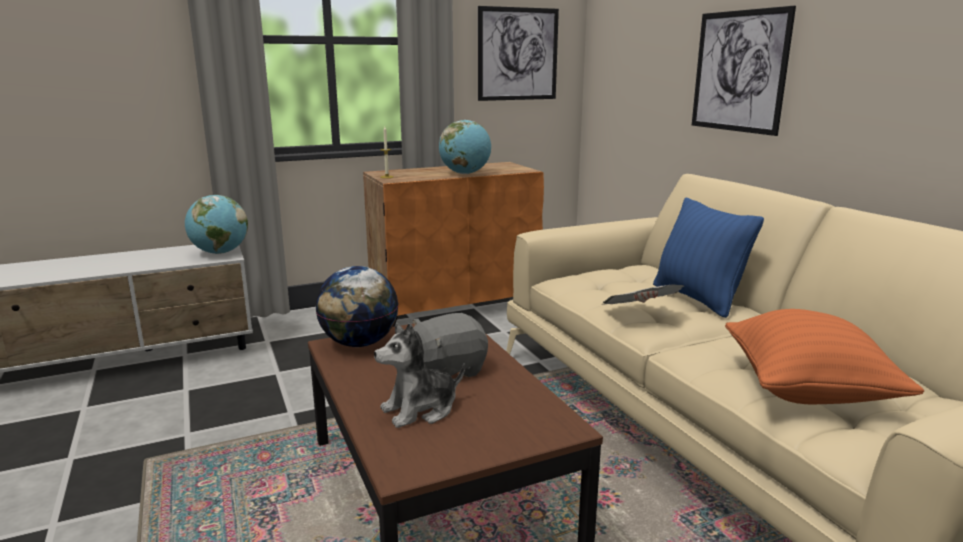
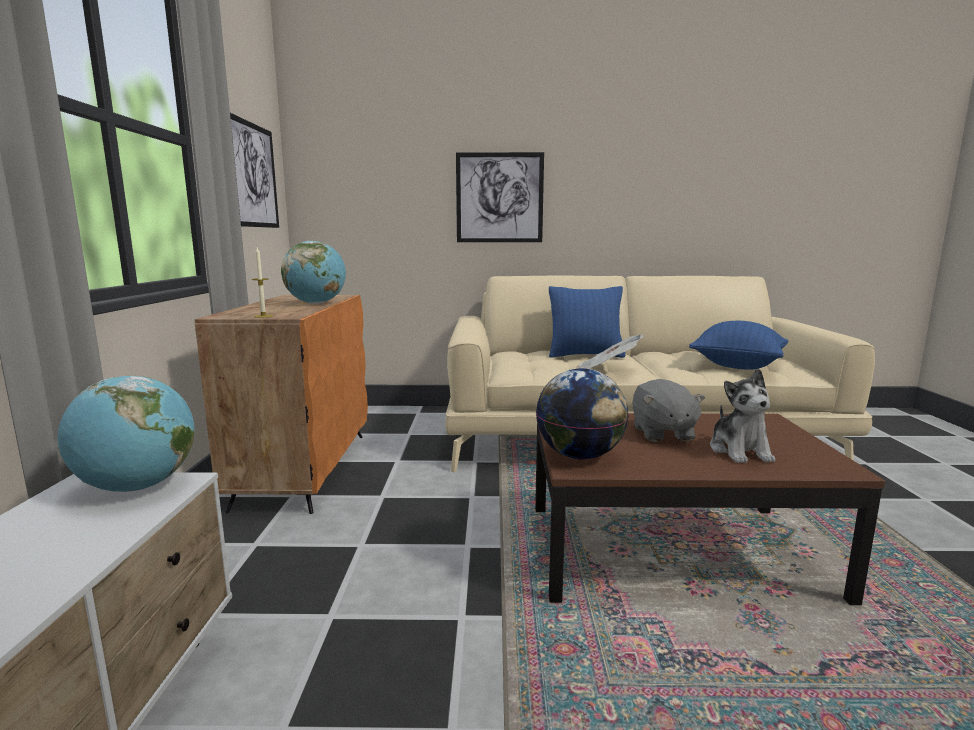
camera: 65 degrees left, 5 degrees down
(806, 391) = (737, 366): orange pillow -> blue pillow

